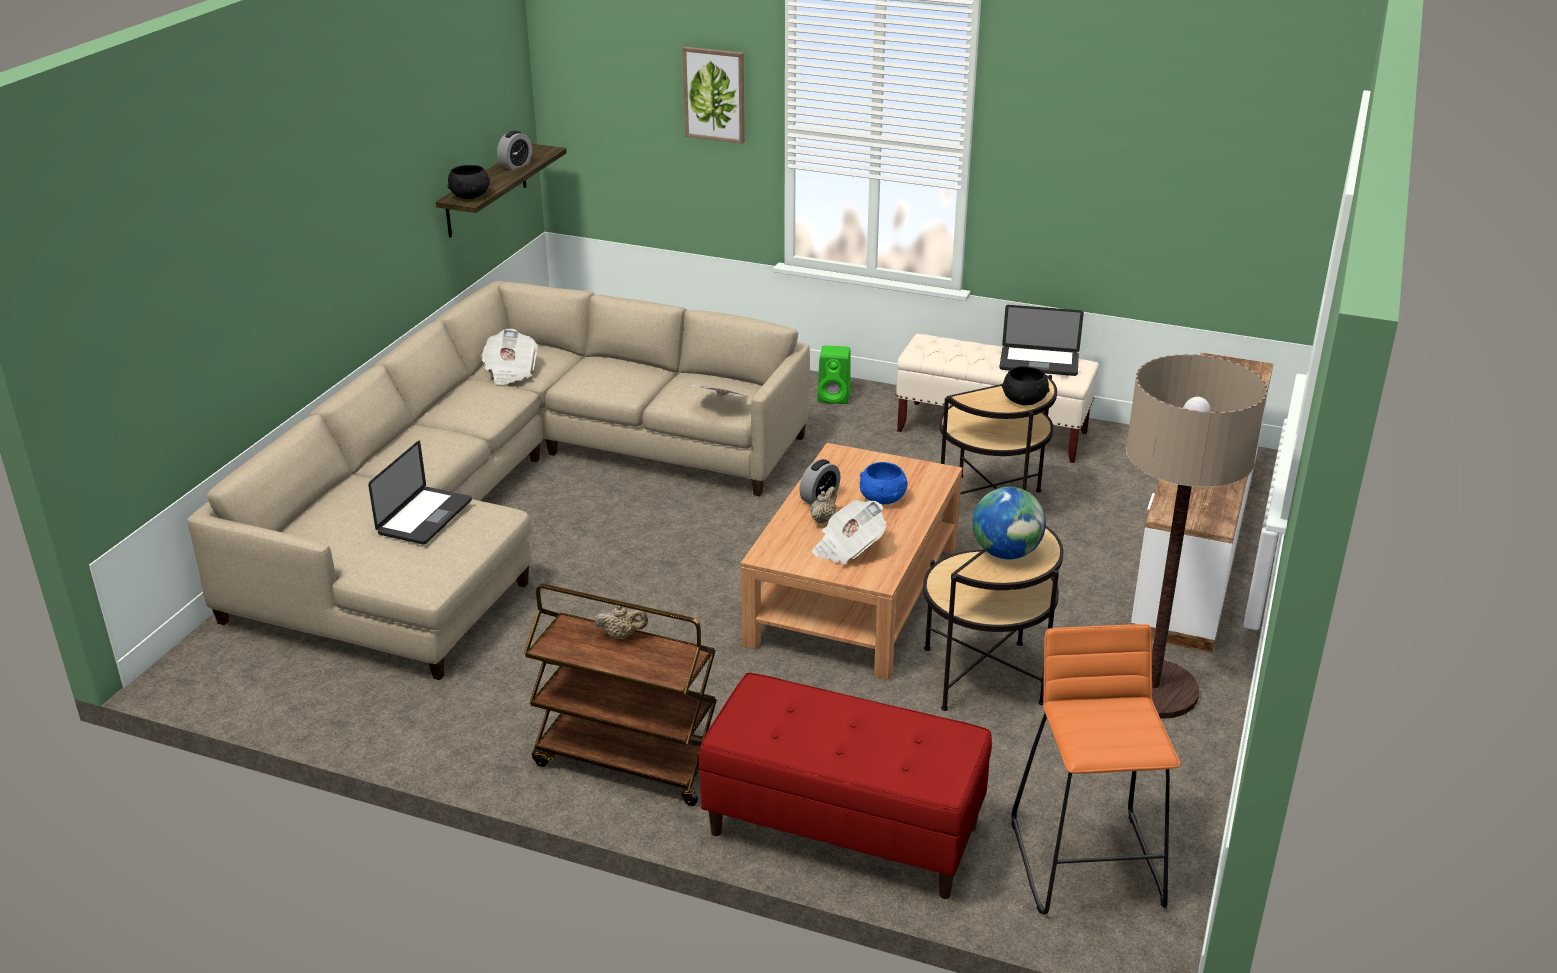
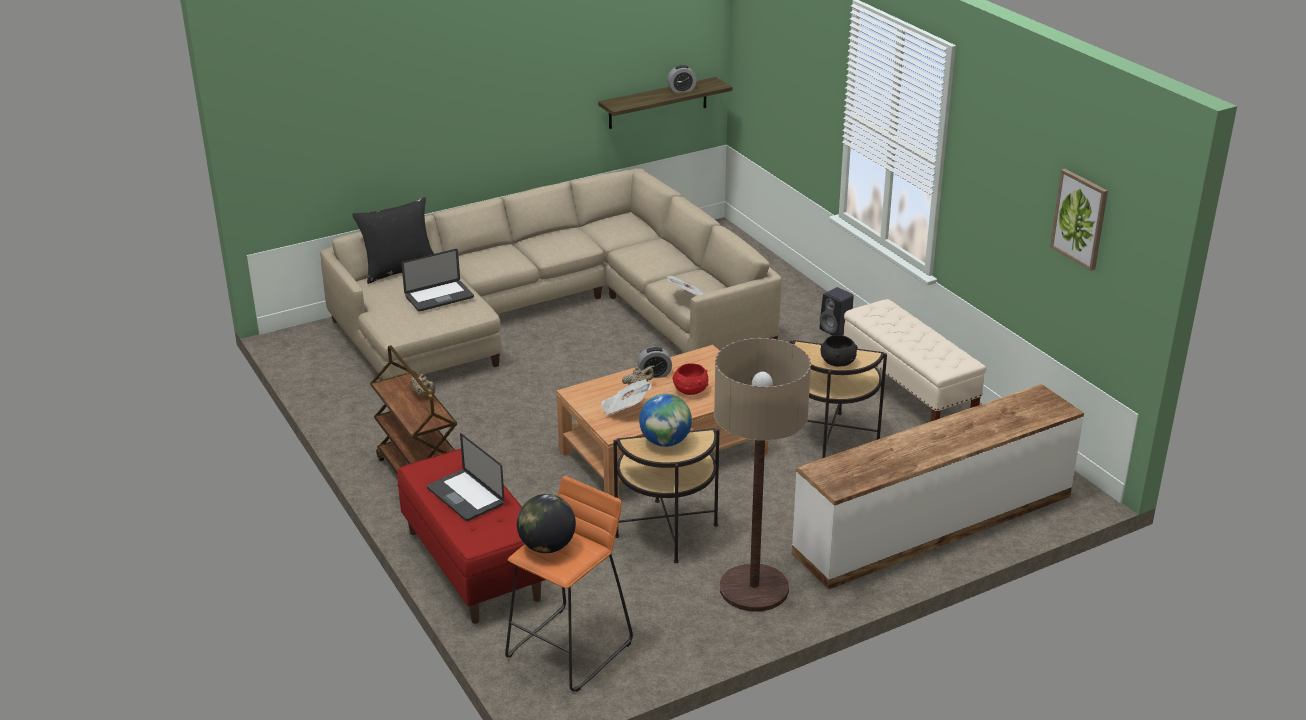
camera: 40 degrees right, 0 degrees up
(313, 506) = (399, 269): none -> black pillow
(470, 196) = (622, 103): black bowl -> none
(510, 372) = (600, 231): newspaper -> none
(714, 94) = (813, 73): picture -> picture (1080, 219)
(835, 397) = (836, 330): green speaker -> black speaker
(882, 499) = (690, 390): blue bowl -> red bowl
(1039, 363) = (936, 349): laptop -> laptop (465, 496)
(1093, 730) = (547, 546): none -> globe

